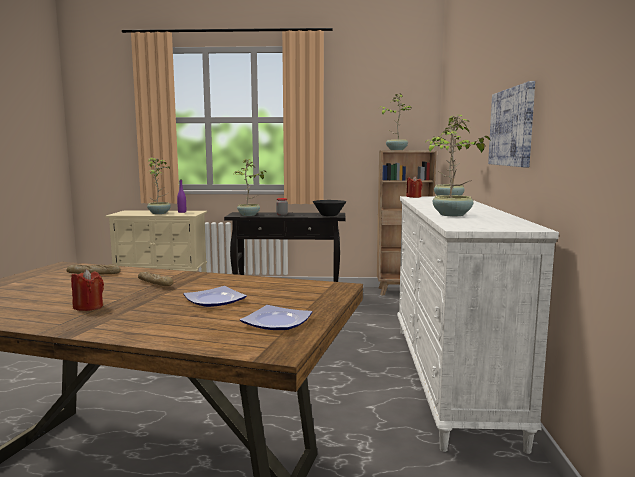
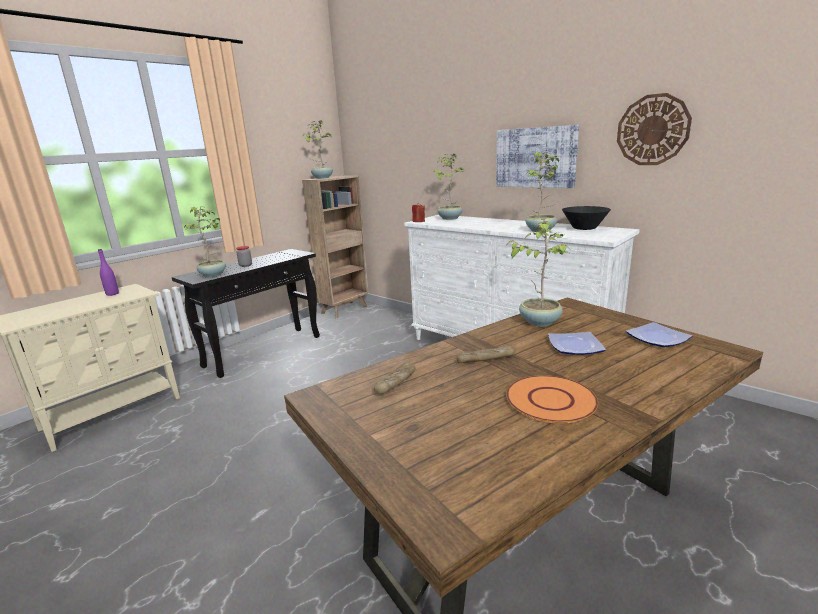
camera: 50 degrees left, 10 degrees up
(88, 307) = (551, 400): red candle -> orange plate
(160, 213) = (86, 304): potted plant -> potted plant (539, 321)
(329, 215) = (293, 254): black bowl -> black bowl (584, 228)
(579, 81) = (652, 130): none -> wall clock

